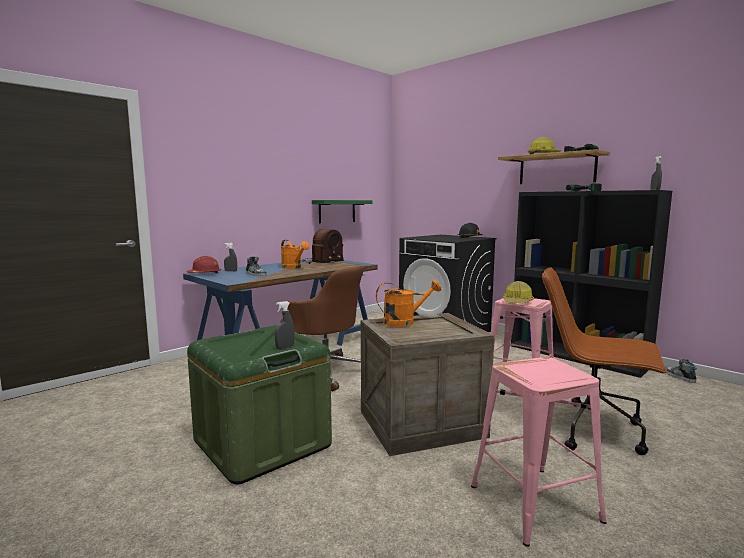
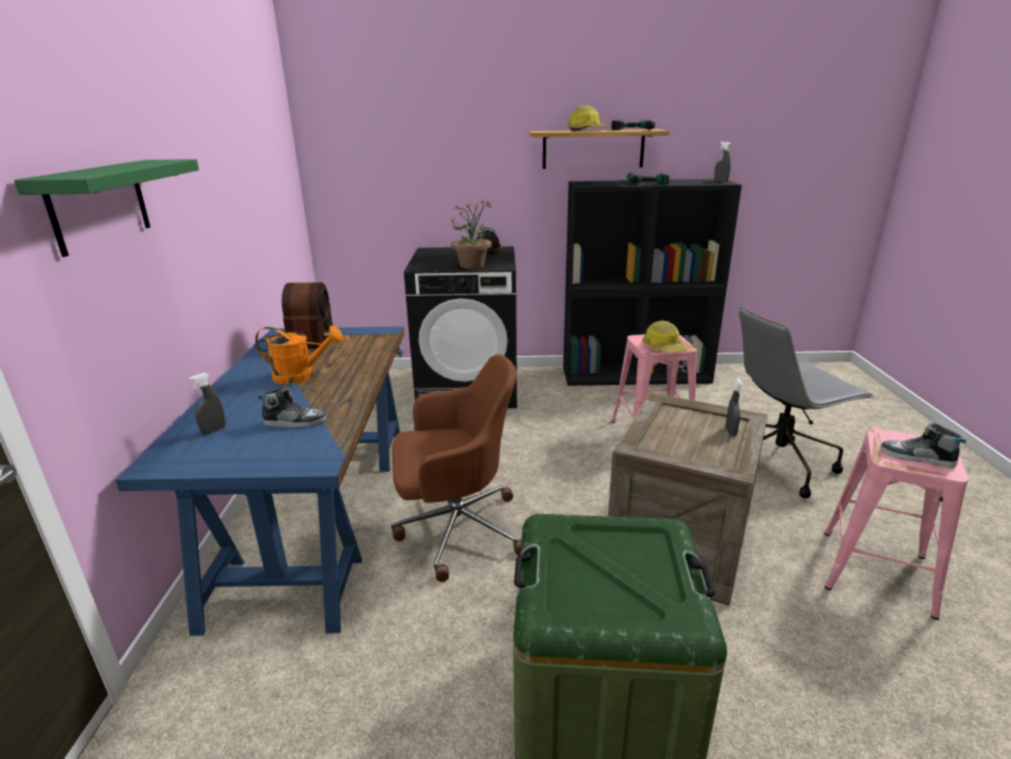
camera: 45 degrees left, 15 degrees up
(205, 274) = (180, 461): red hard hat -> none
(285, 347) = (655, 554): grey spray bottle -> grey spray bottle (730, 432)
(337, 211) = (261, 237): green shelf -> green shelf (99, 205)
(404, 322) = (660, 431): orange watering can -> none
(440, 239) = (472, 265): none -> potted plant
(591, 429) = (778, 463): brown office chair -> grey office chair
(679, 377) = (730, 370): shoe -> shoe (917, 458)

